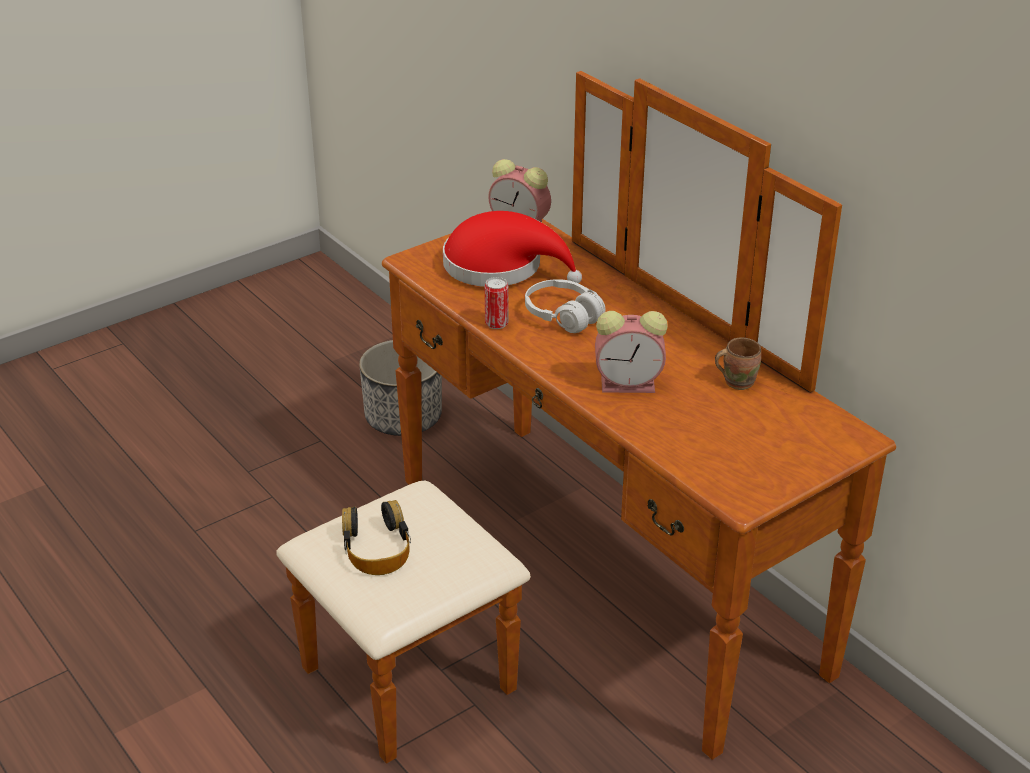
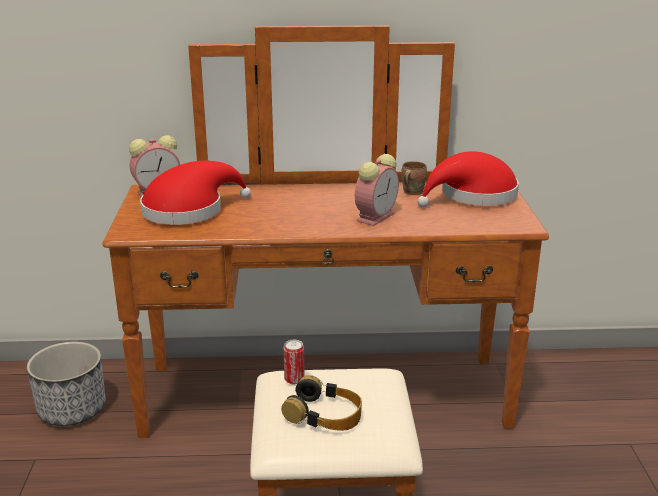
camera: 55 degrees left, 10 degrees down
(496, 324) = (251, 231): can -> can (294, 379)
(563, 316) = (276, 211): white headphones -> none
(788, 430) = (473, 196): none -> red hat

